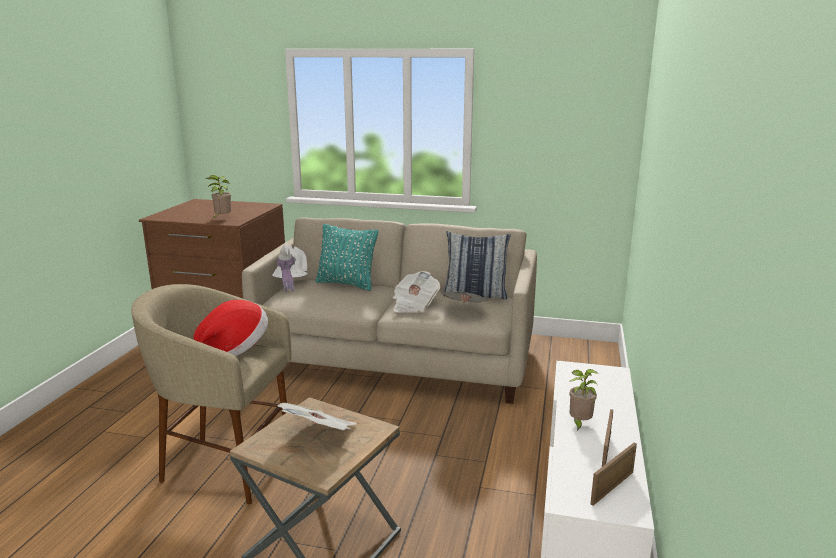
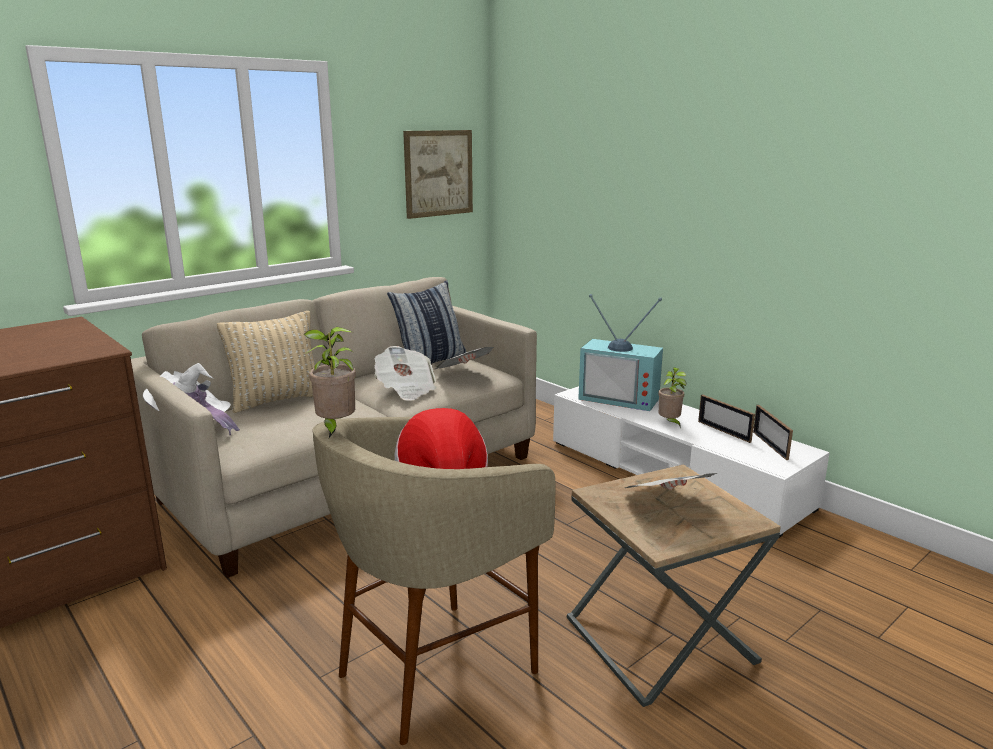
camera: 55 degrees left, 0 degrees up
(222, 218) = (62, 352): potted plant -> potted plant (335, 428)
(347, 284) = (277, 400): turquoise pillow -> beige pillow
(576, 142) = (438, 173): none -> picture
(598, 387) = (621, 398): none -> television

